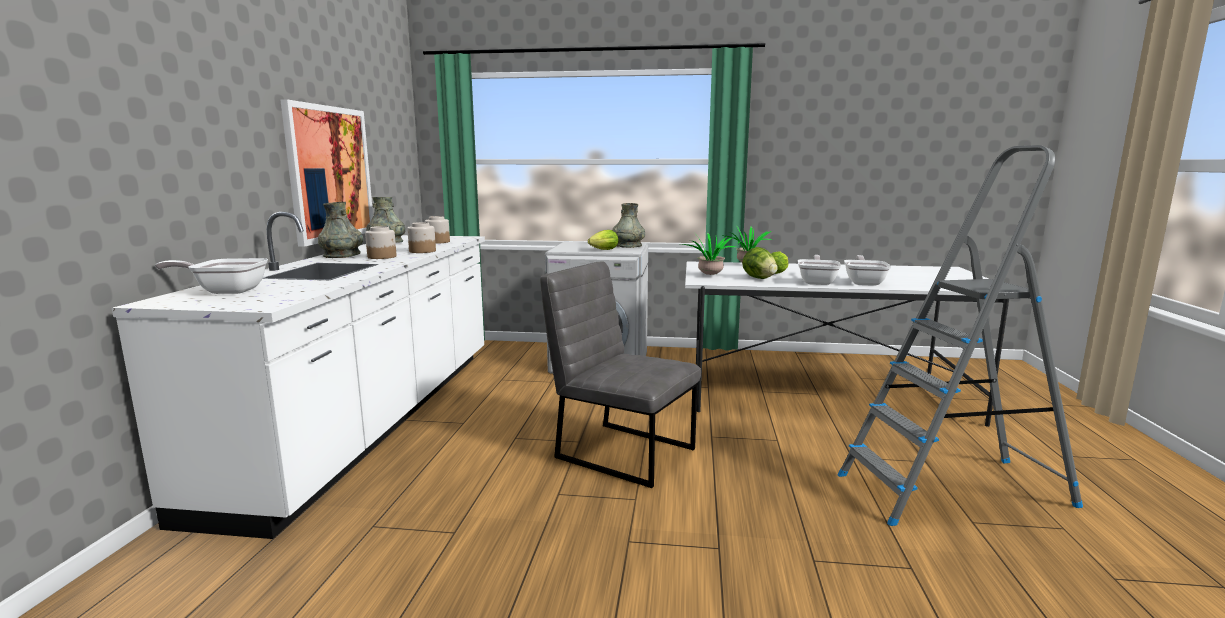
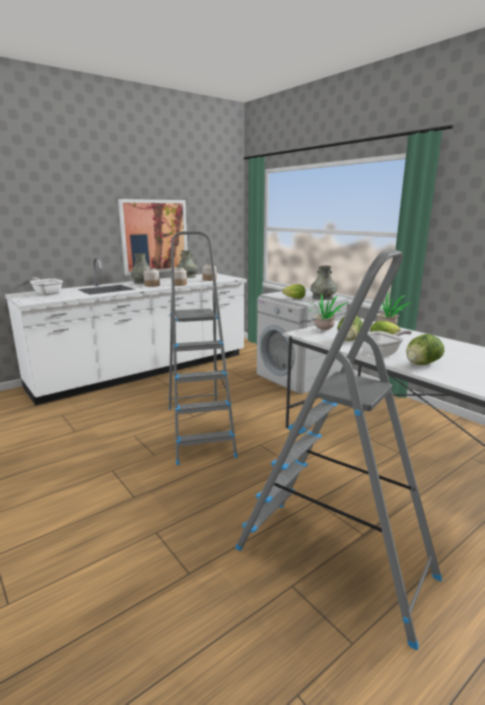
camera: 45 degrees right, 5 degrees up
(622, 451) = (199, 430): grey chair -> grey step ladder
(864, 282) = (421, 364): frying pan -> lettuce

